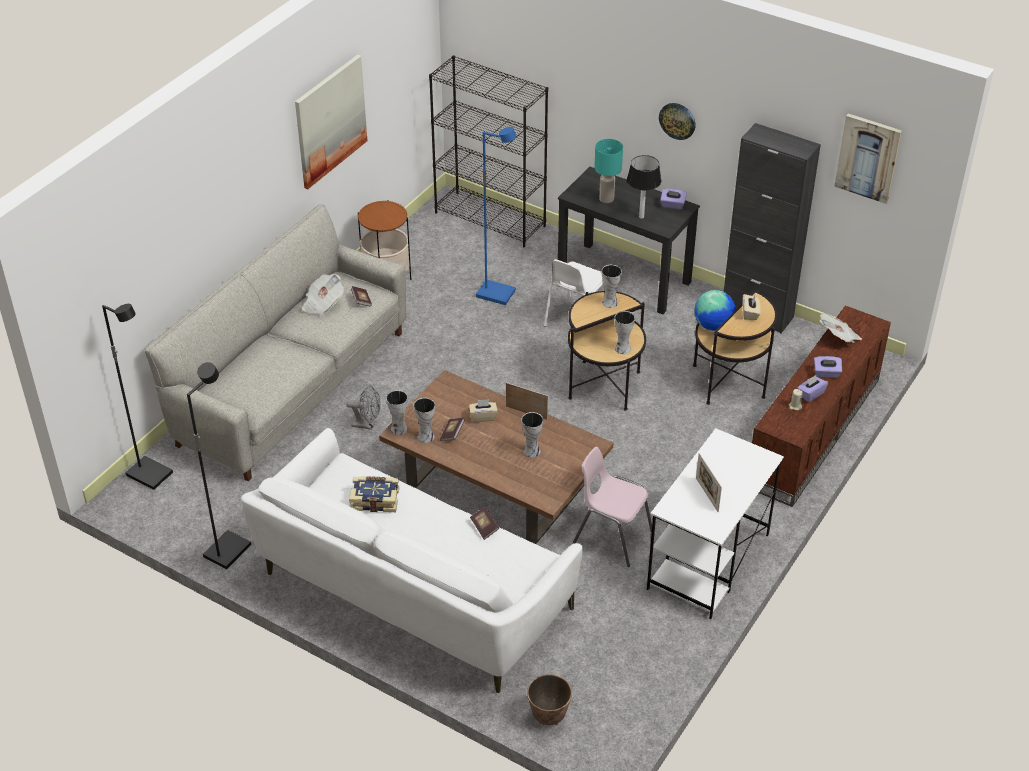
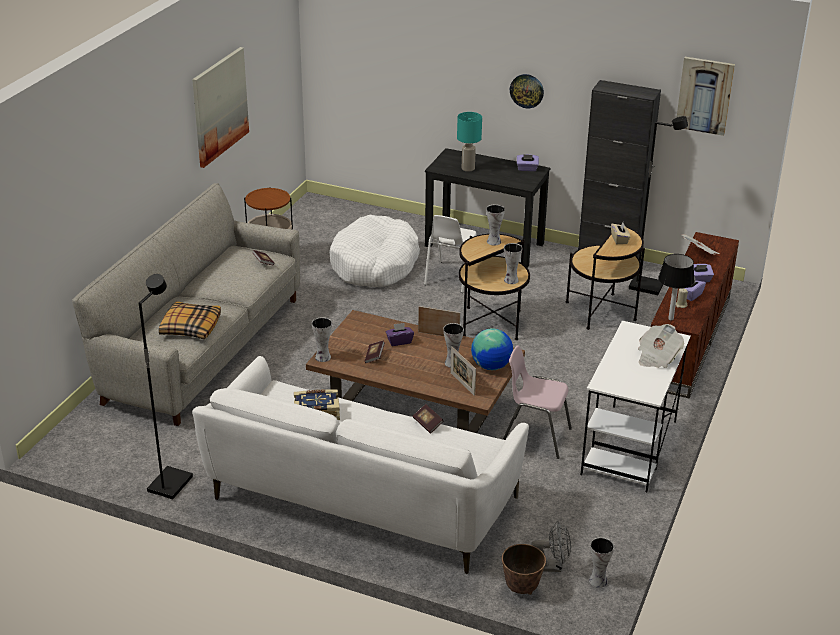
camera: 10 degrees left, 10 degrees down
(151, 474) = (80, 429): black floor lamp -> black floor lamp (647, 286)
(268, 379) = (190, 327): none -> pillow
(323, 304) = (227, 268): newspaper -> newspaper (657, 357)
(367, 424) = (282, 371): grey fan -> grey fan (552, 567)
(426, 436) = (350, 360): vase -> vase (597, 580)
(483, 417) = (399, 341): beige tissue box -> purple tissue box
(491, 219) = (354, 213): black bookcase -> none
(496, 293) = (374, 265): blue floor lamp -> white dog bed
(641, 217) = (503, 178): table lamp -> table lamp (671, 318)
(707, 495) = (633, 369): picture frame -> picture frame (462, 384)
(713, 326) = (585, 258): globe -> globe (491, 366)

